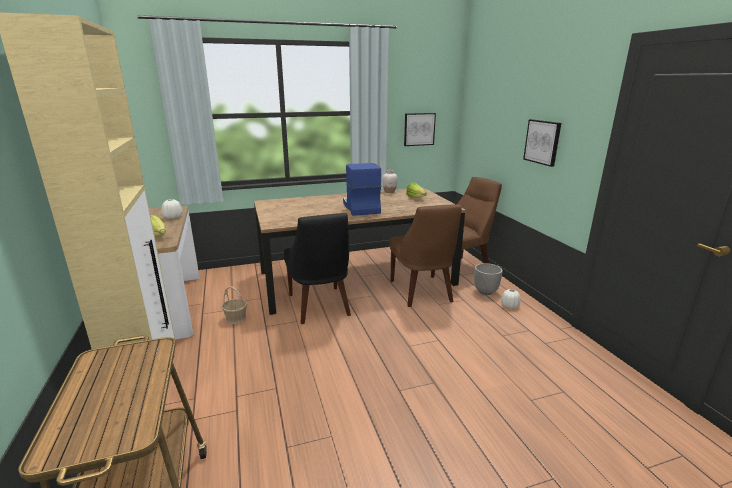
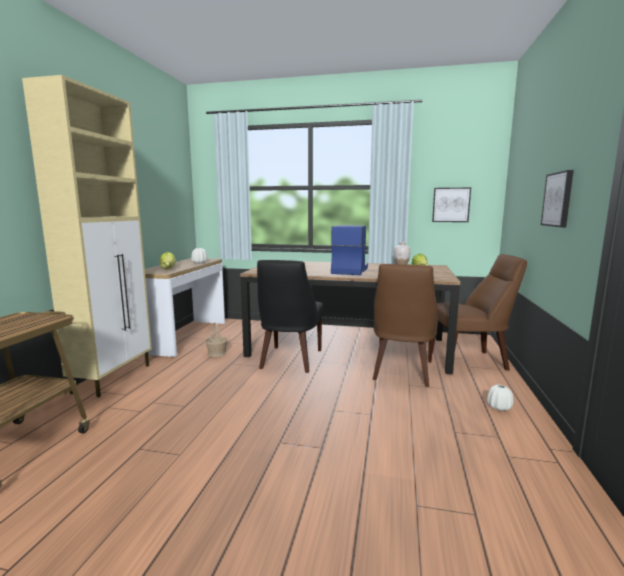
camera: 30 degrees right, 10 degrees down
(486, 292) = (481, 387): planter -> none

